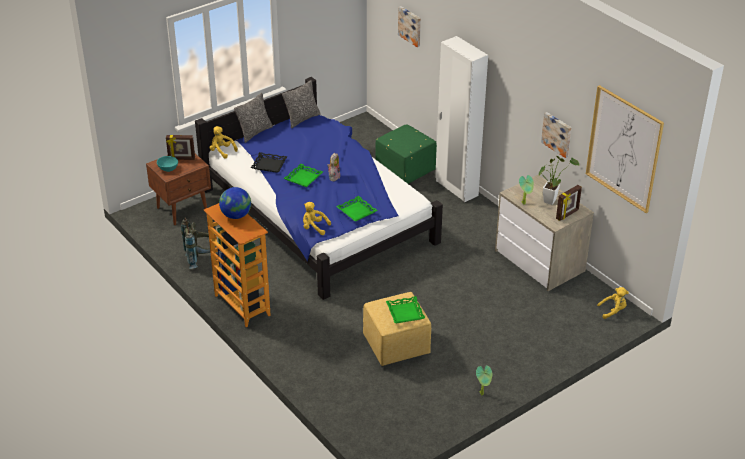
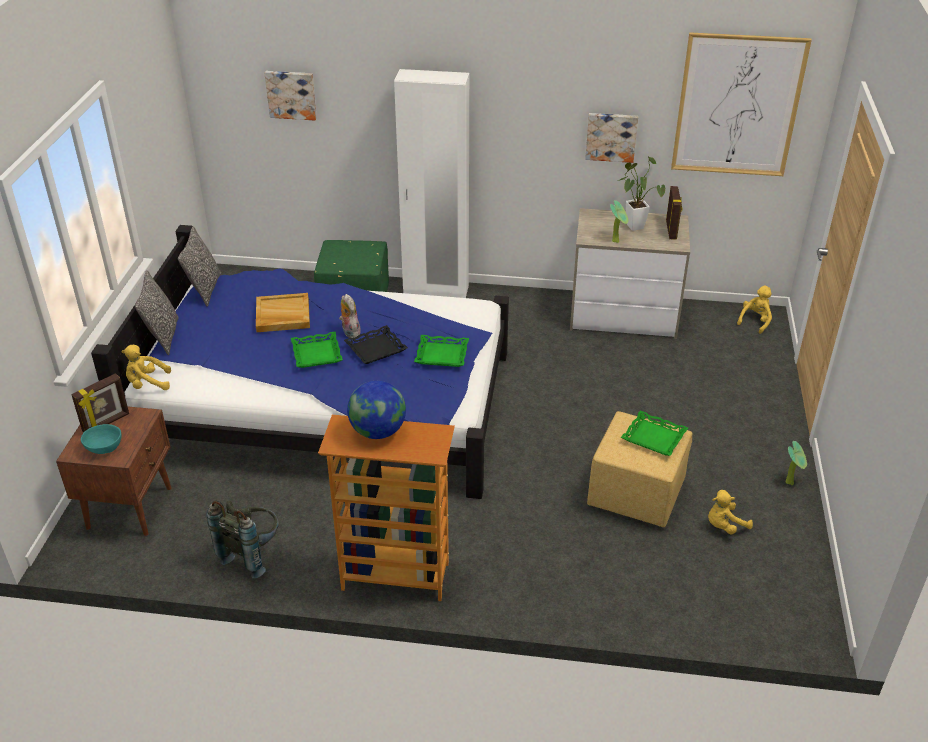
camera: 45 degrees left, 0 degrees up
(269, 165) = (244, 363): black tray -> black tray (375, 348)
(314, 228) = (421, 404): yellow plush toy -> yellow plush toy (724, 526)
(315, 151) = (282, 315): none -> beige tray

